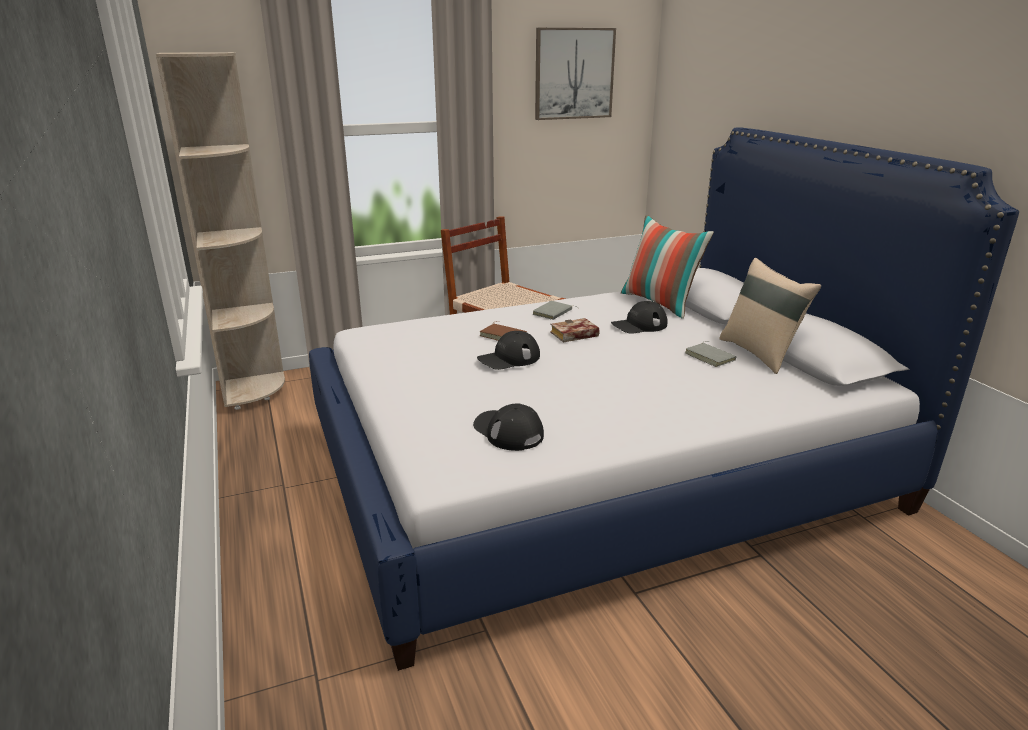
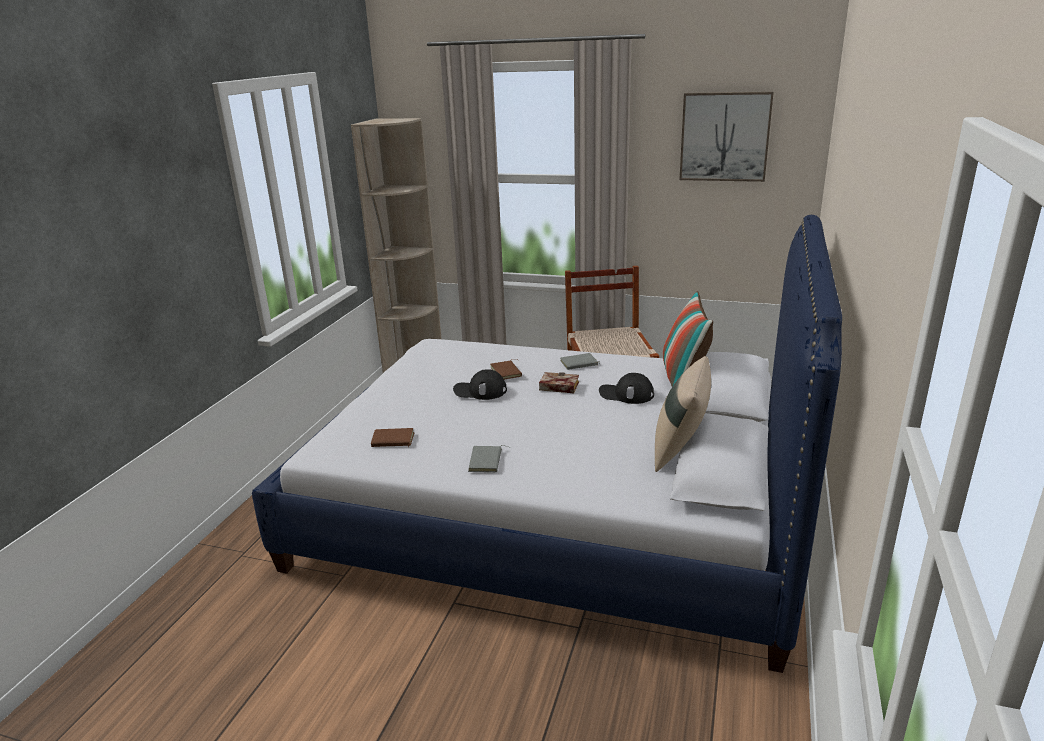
camera: 40 degrees right, 0 degrees up
(508, 431) = (392, 441): black cap -> brown book
(711, 357) = (631, 439): grey book -> grey book (487, 461)

